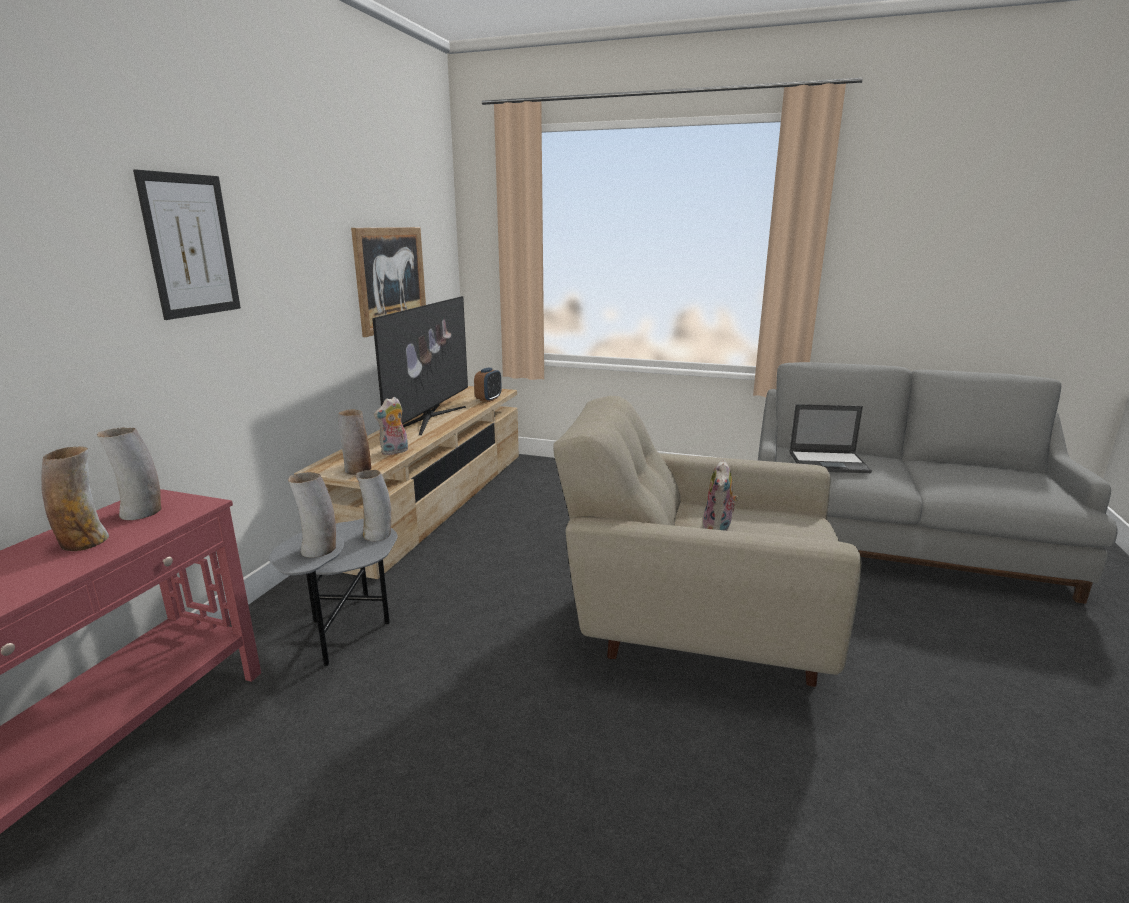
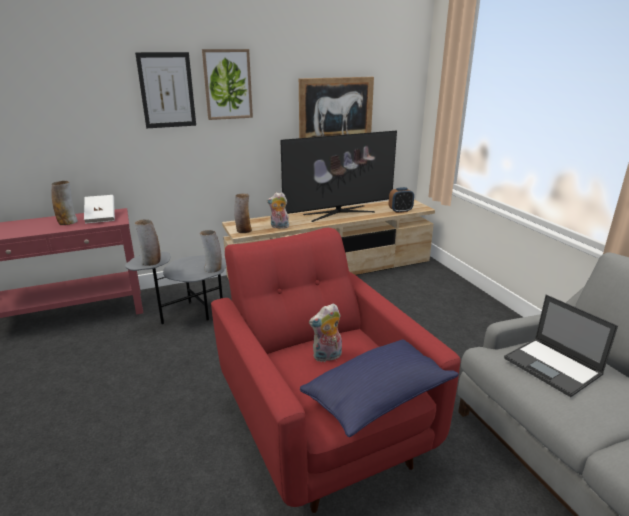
camera: 50 degrees right, 5 degrees up
(142, 512) = (101, 217): vase -> white book
(273, 236) = (227, 84): none -> picture
(694, 628) = (320, 423): beige armchair -> red armchair
(812, 531) = (379, 398): none -> blue pillow

